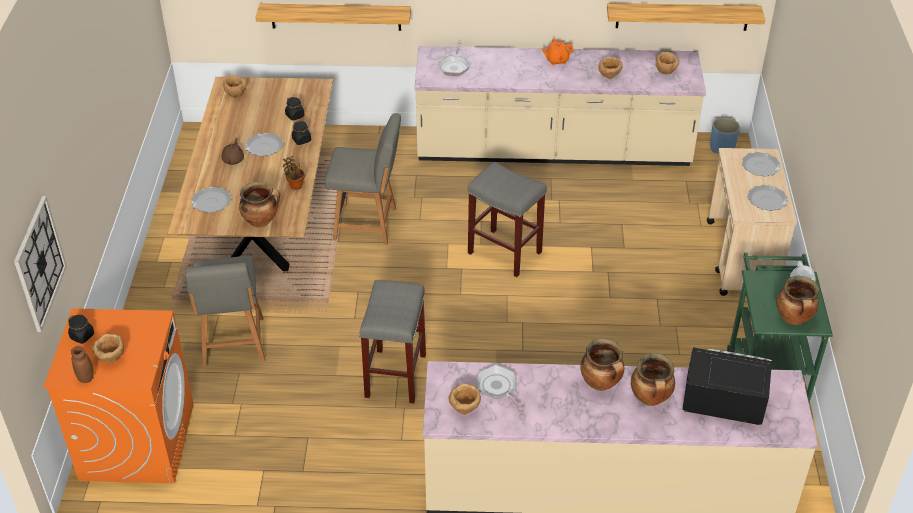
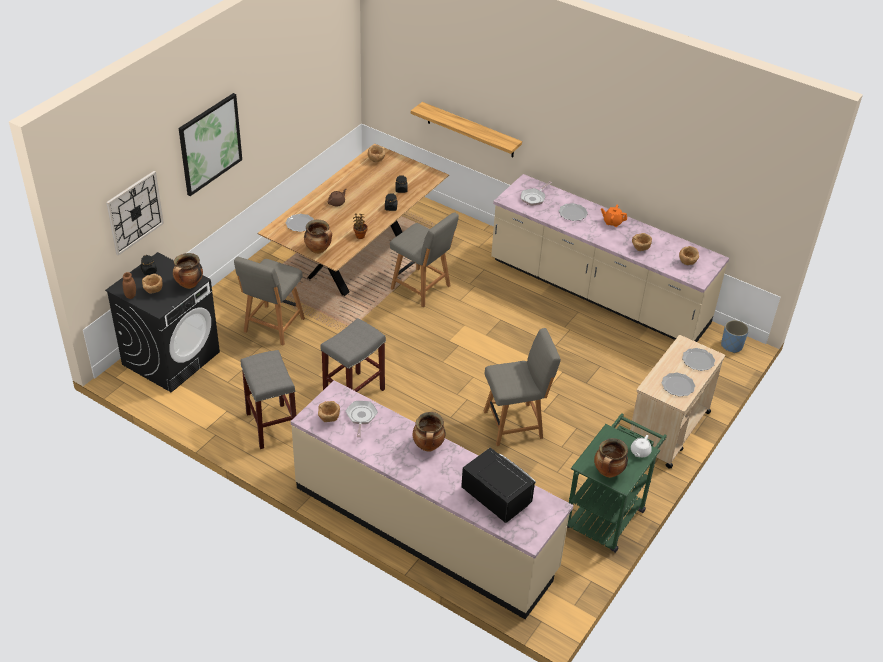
camera: 30 degrees right, 0 degrees up
(76, 137) = (210, 144): none -> picture
(137, 441) = (171, 358): orange washing machine -> black washing machine
(264, 146) = (364, 202): plate -> plate (573, 213)
(505, 253) = (498, 348): grey stool -> grey stool (272, 426)
(594, 324) = (515, 424): none -> grey chair
(651, 399) = (451, 471): cooking pot -> cooking pot (189, 285)
(682, 16) = (720, 224): shelf -> none

